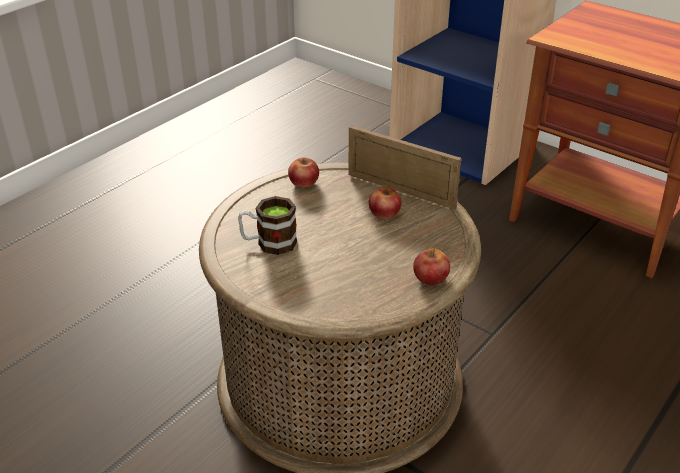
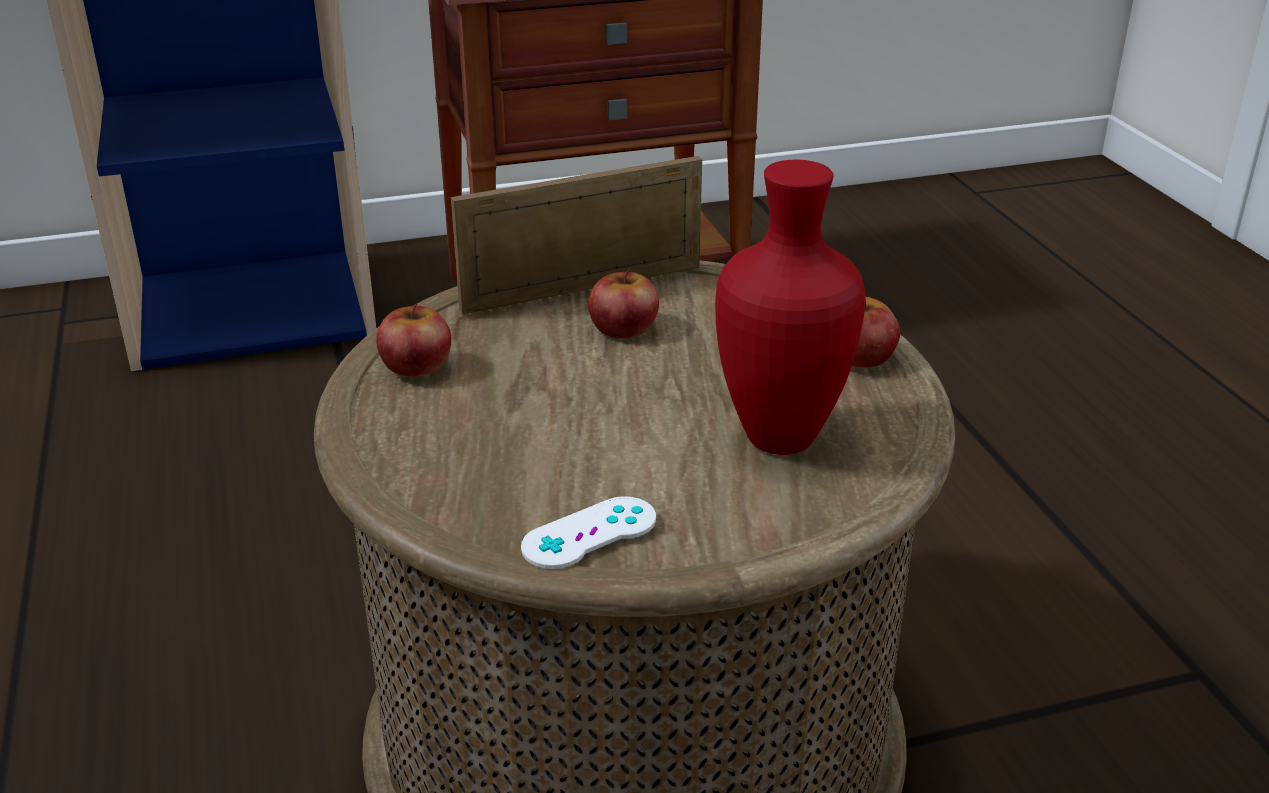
camera: 55 degrees left, 5 degrees down
(240, 262) = (589, 533): none -> white game controller
(268, 243) = (562, 478): mug -> none
(343, 281) = (778, 441): none -> red vase

